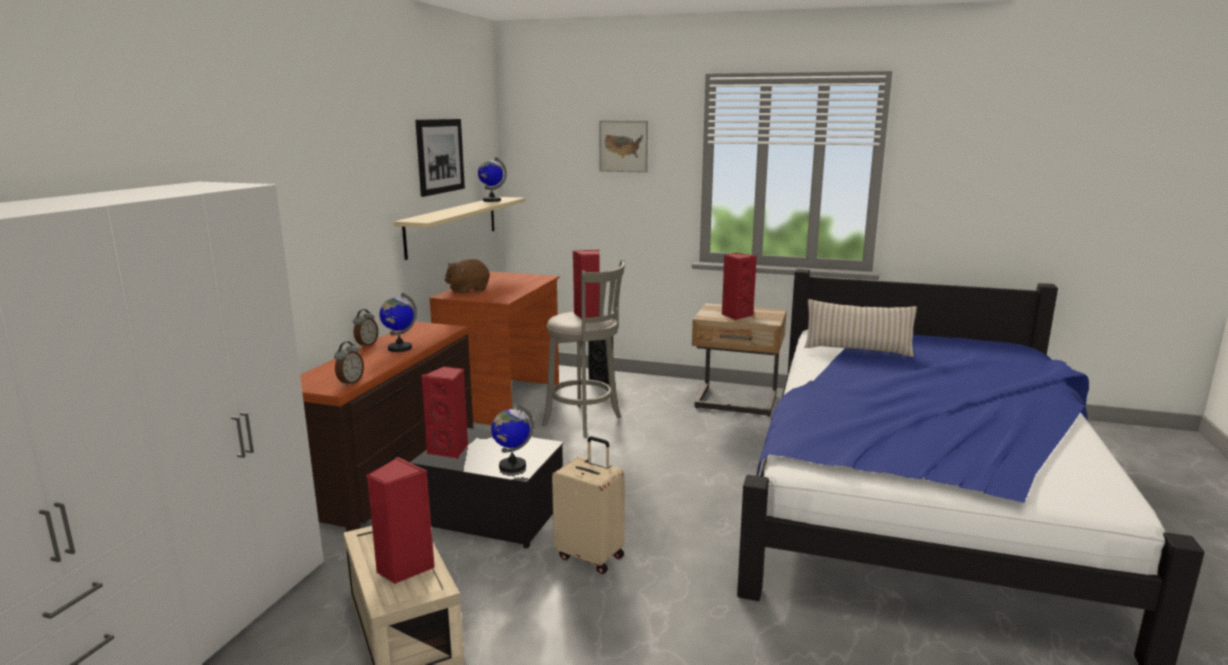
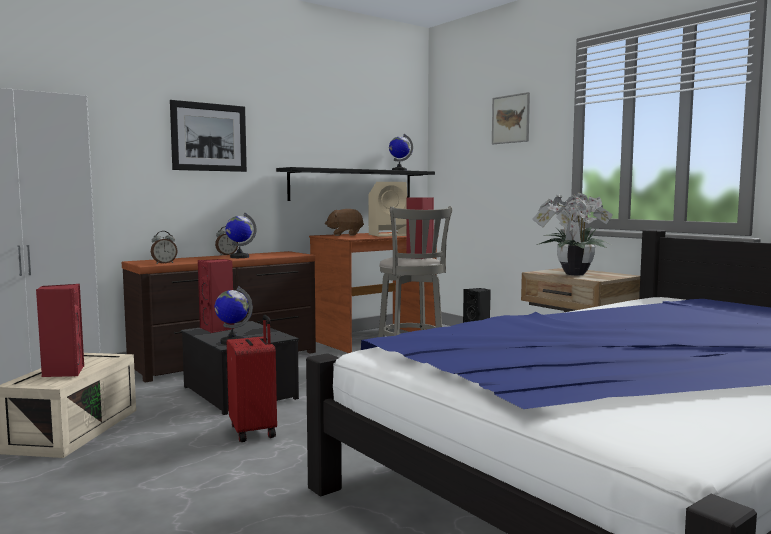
camera: 35 degrees right, 10 degrees down
(440, 156) = (341, 126): picture -> picture (209, 137)
(452, 225) = (352, 185): beige shelf -> black shelf
(515, 284) = (389, 235): none -> beige speaker
(591, 556) = (254, 431): beige suitcase -> red suitcase
(736, 315) = (572, 274): red speaker -> potted plant
(857, 350) = (659, 306): beige pillow -> none

